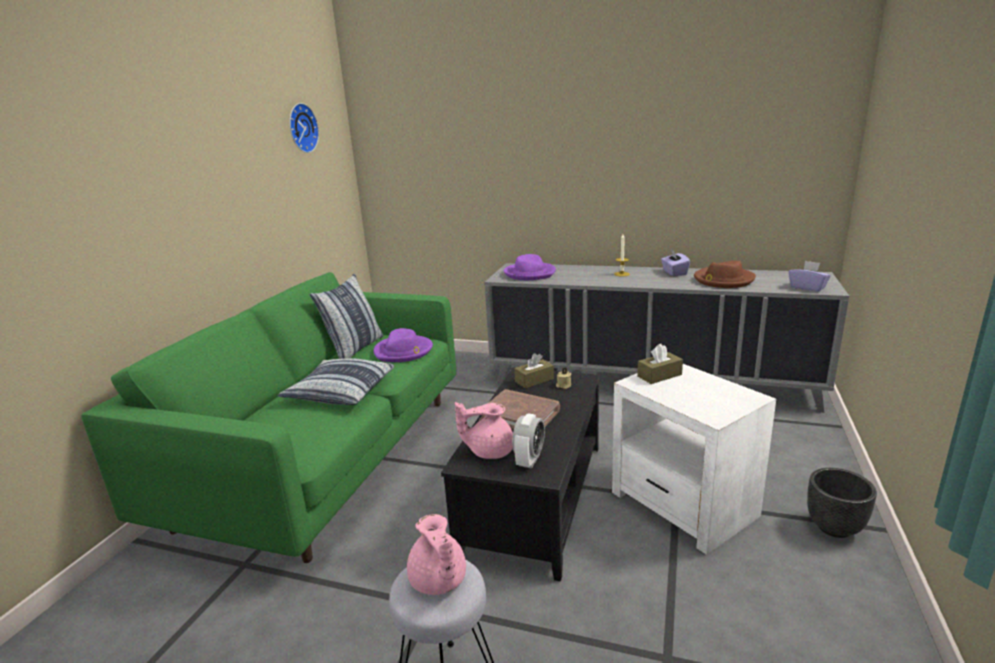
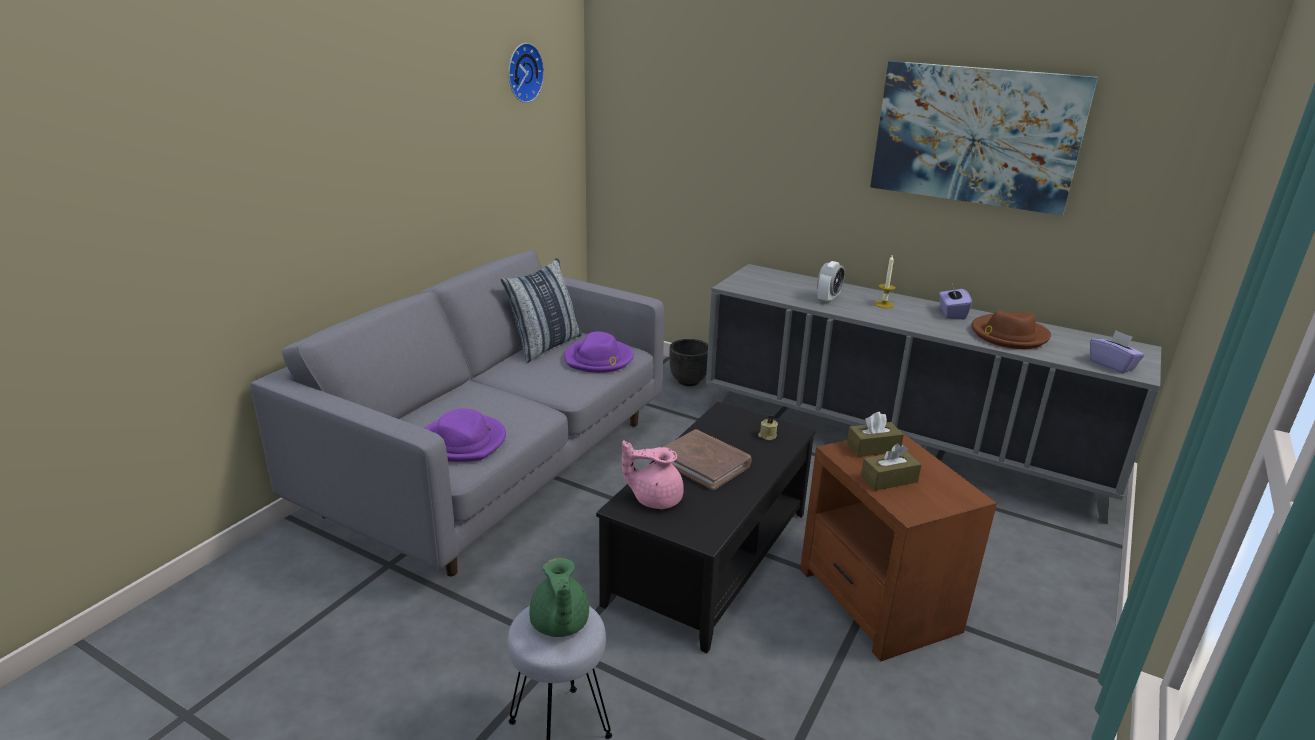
camera: 10 degrees right, 5 degrees up
(325, 459) = (494, 466): green sofa -> grey sofa
(340, 391) = (516, 397): pillow -> none
(438, 581) = (559, 624): pink teapot -> green teapot
(529, 460) = (694, 517): alarm clock -> alarm clock (828, 299)
(530, 273) = (771, 285): purple hat -> purple hat (464, 441)
(534, 380) = (736, 423): brown tissue box -> brown tissue box (889, 479)
(669, 134) = (975, 136): none -> picture
(683, 505) = (878, 600): white side table -> brown side table
(834, 527) = (1046, 664): black planter -> black planter (688, 381)

